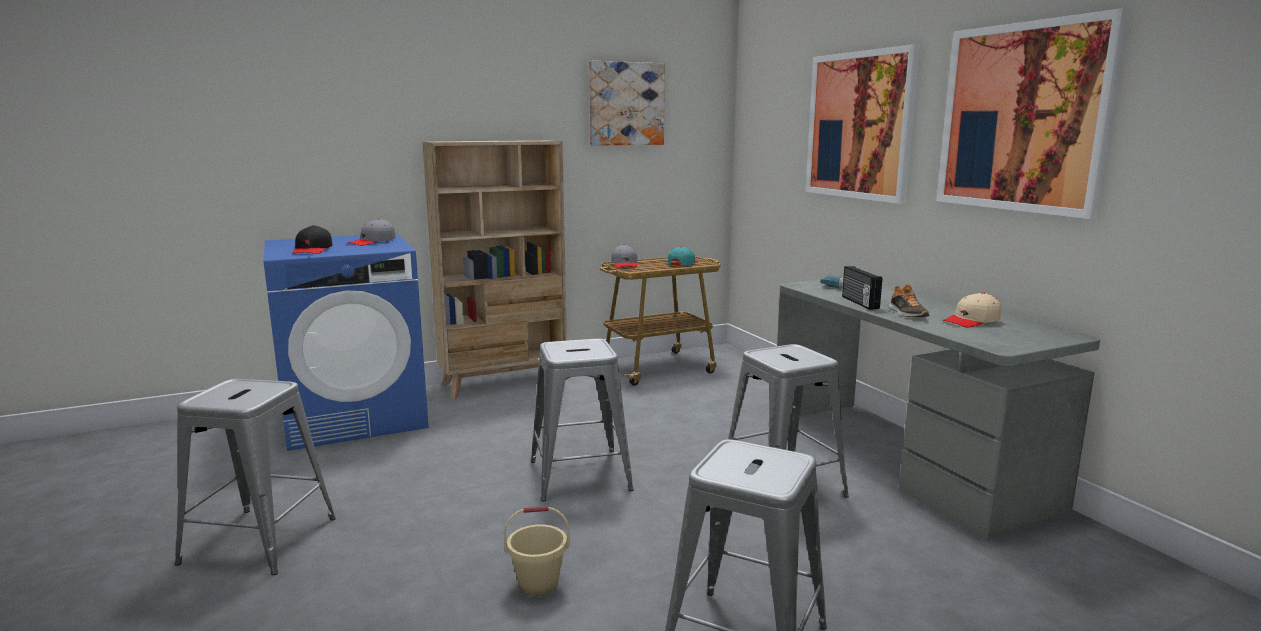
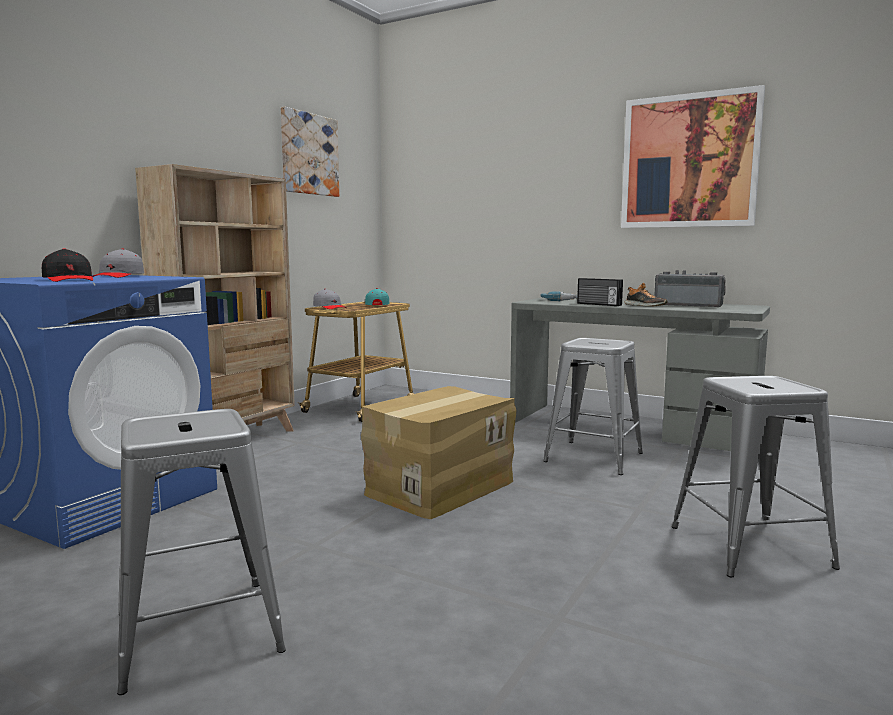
camera: 35 degrees left, 5 degrees down
(538, 584) = (553, 563): beige bucket -> none
(579, 476) = (439, 487): grey stool -> cardboard box
(859, 125) = (533, 176): picture -> none
(972, 321) = (688, 305): beige cap -> radio

